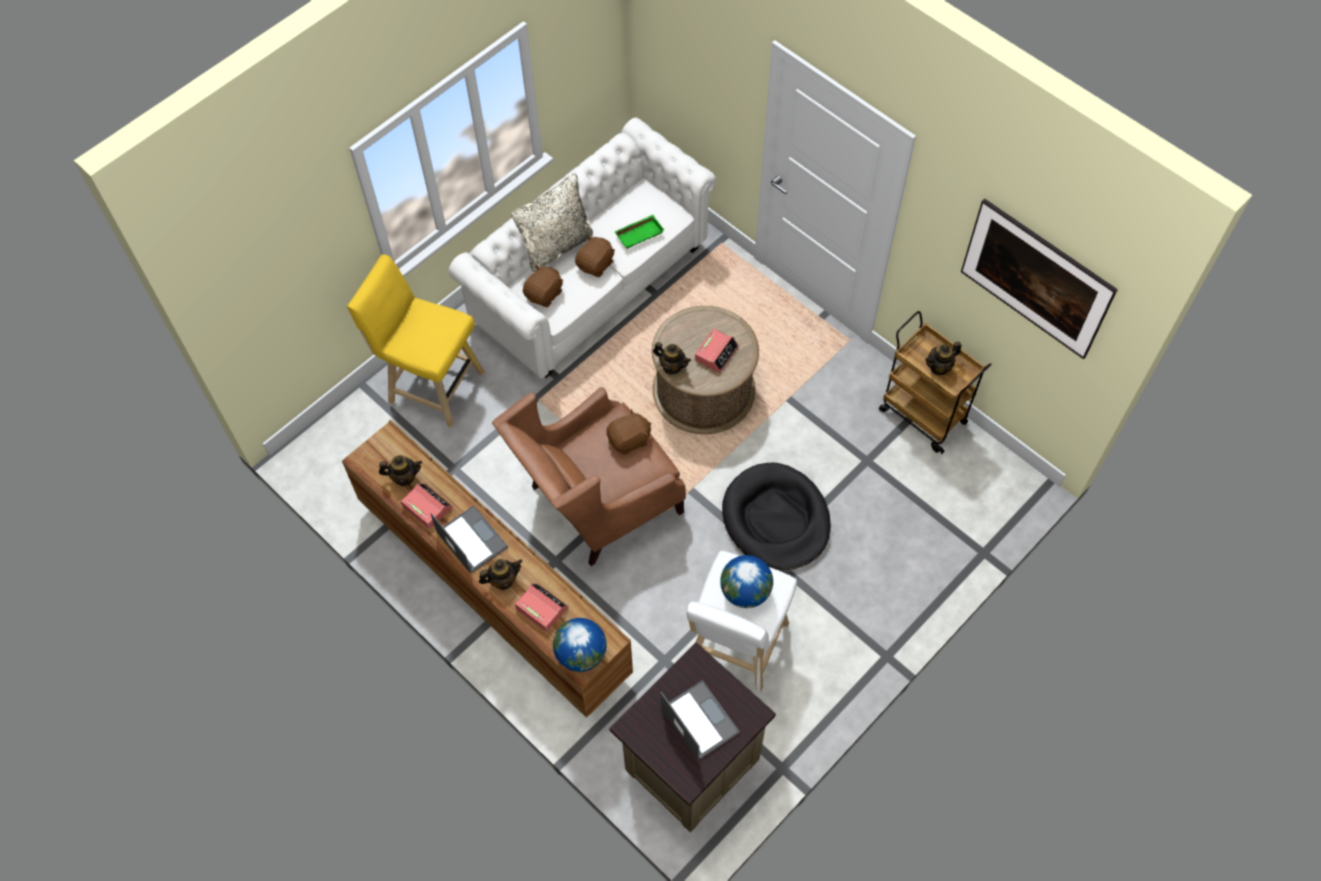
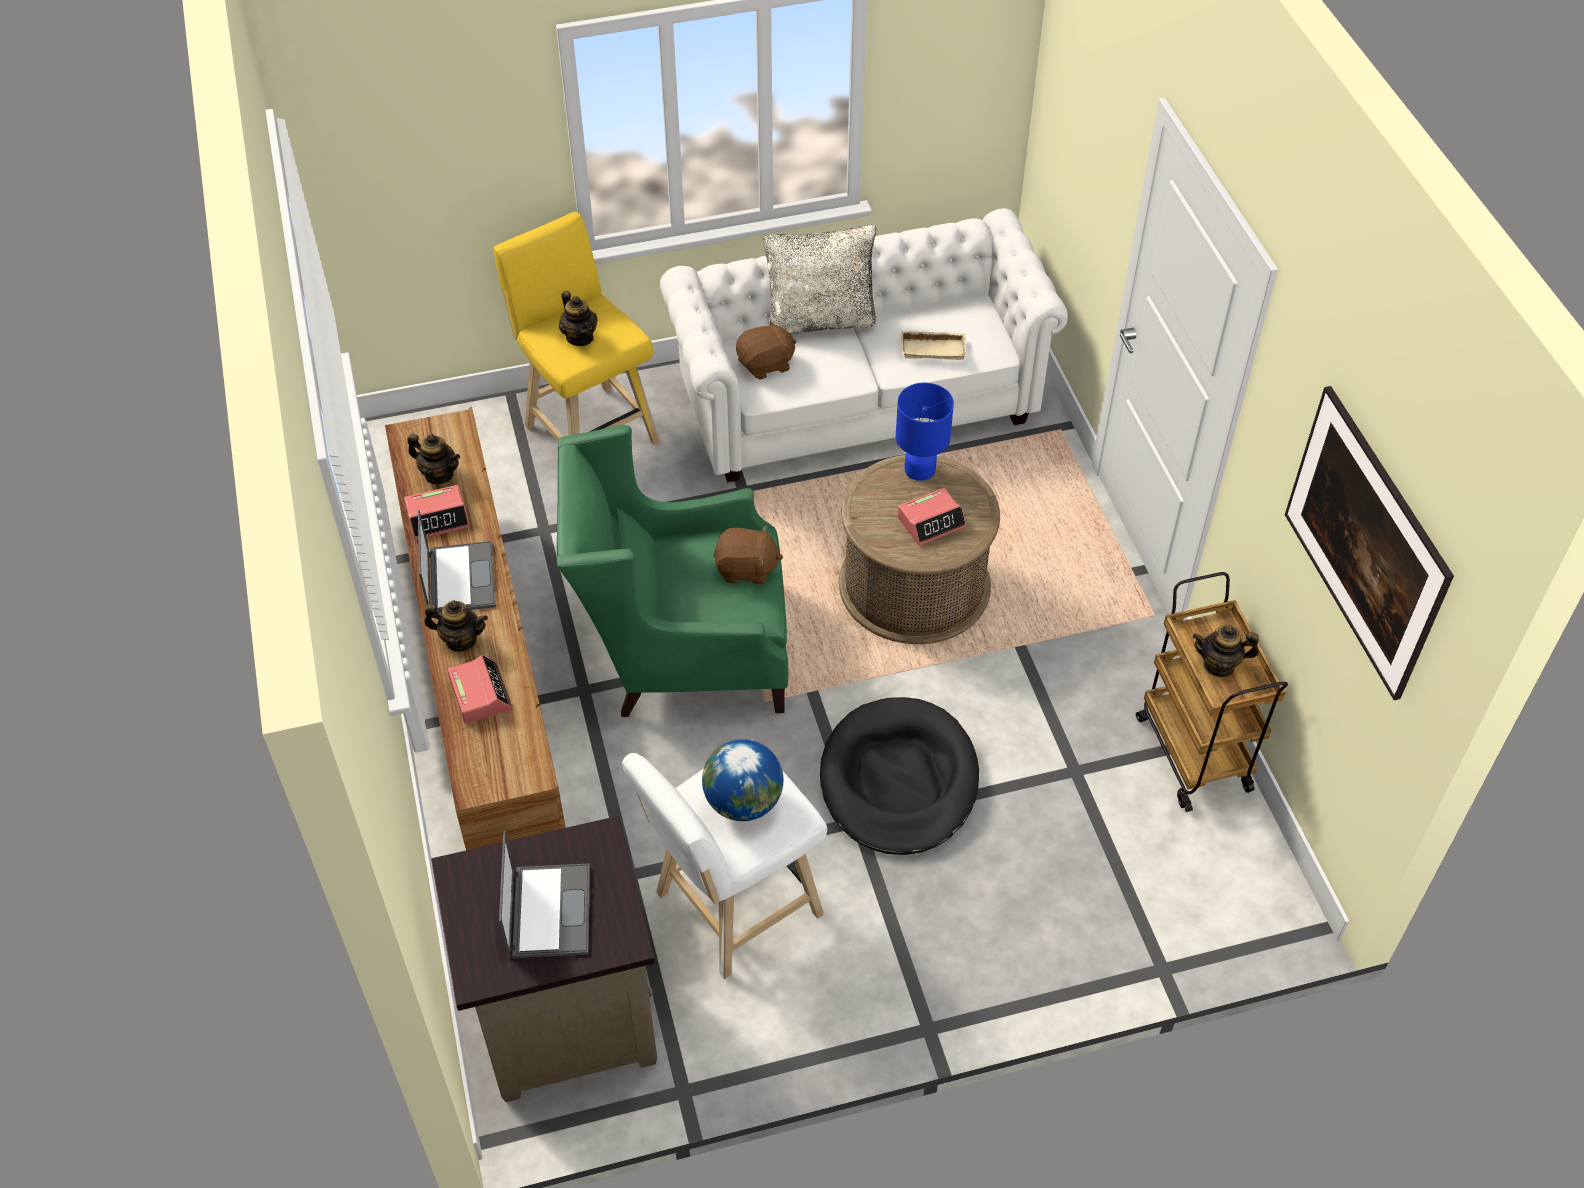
camera: 30 degrees right, 10 degrees down
(427, 507) = (438, 518): alarm clock -> alarm clock turned 90 degrees clockwise
(581, 654) = (485, 771): globe -> none
(596, 264) = (854, 360): brown plush toy -> none
(597, 504) = (683, 650): brown armchair -> green armchair
(639, 233) = (934, 348): green tray -> beige tray
(672, 366) = (862, 510): teapot -> teapot (580, 337)
(687, 321) = (920, 469): none -> blue table lamp

